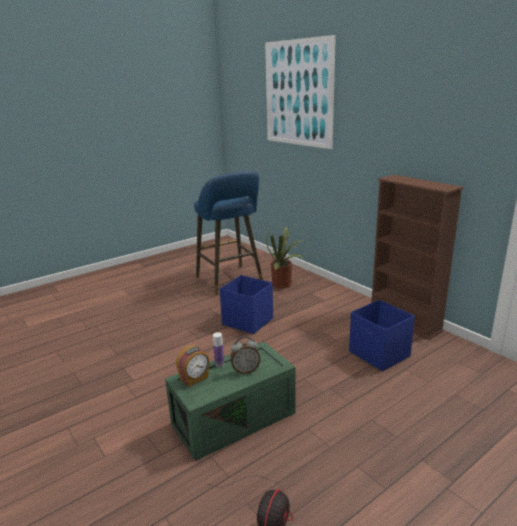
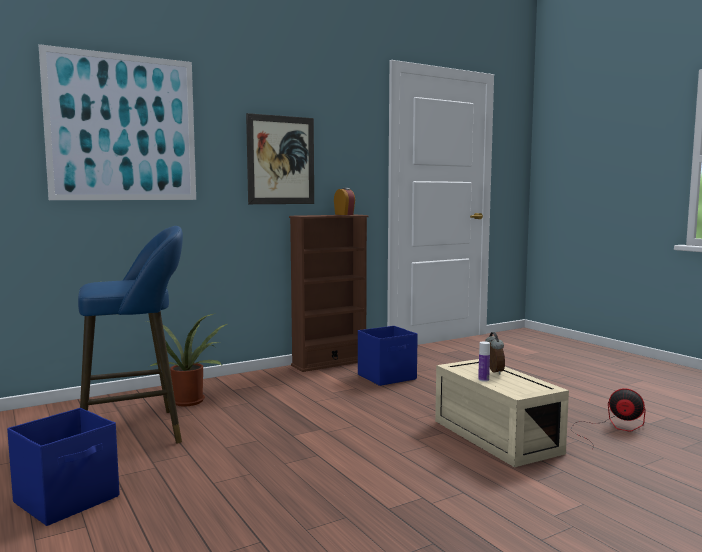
camera: 85 degrees left, 15 degrees down
(194, 379) = (514, 388): alarm clock -> alarm clock (344, 214)
(234, 417) = (493, 436): green storage box -> beige storage box
(248, 322) = (288, 424): blue storage box -> blue storage box (68, 499)
(395, 119) = (281, 160): none -> picture

